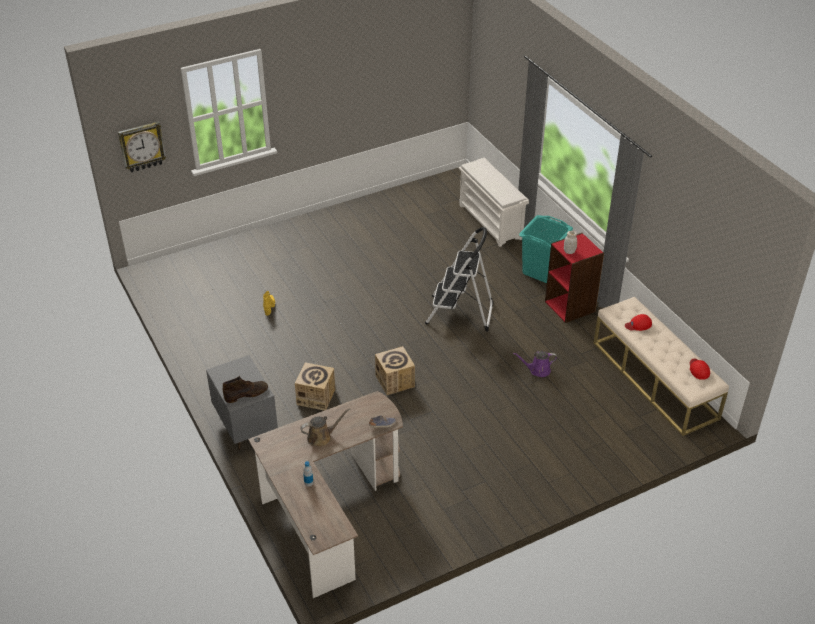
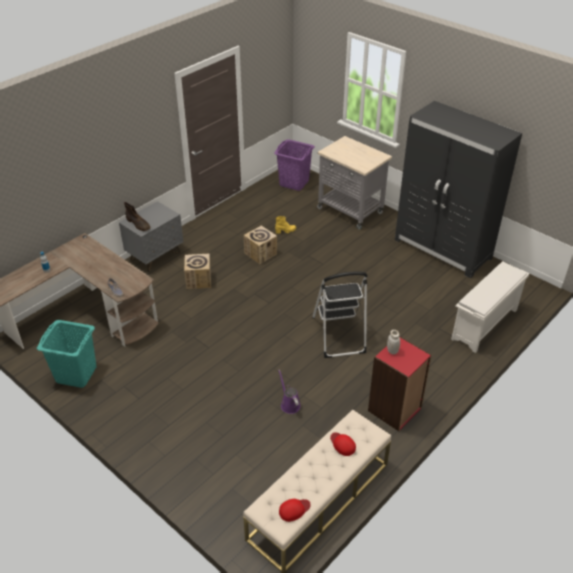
camera: 70 degrees right, 0 degrees up
(142, 146) = (313, 77): wall clock -> none
(178, 277) = (294, 183): none -> purple laundry basket
(267, 250) = (350, 211): none -> grey cart
(321, 437) = (94, 264): brown watering can -> none
(373, 210) = (442, 249): none -> black cabinet
(395, 381) = (234, 317): cardboard box -> cardboard box (260, 254)
(541, 271) = (435, 377): turquoise laundry basket -> turquoise laundry basket (76, 374)

